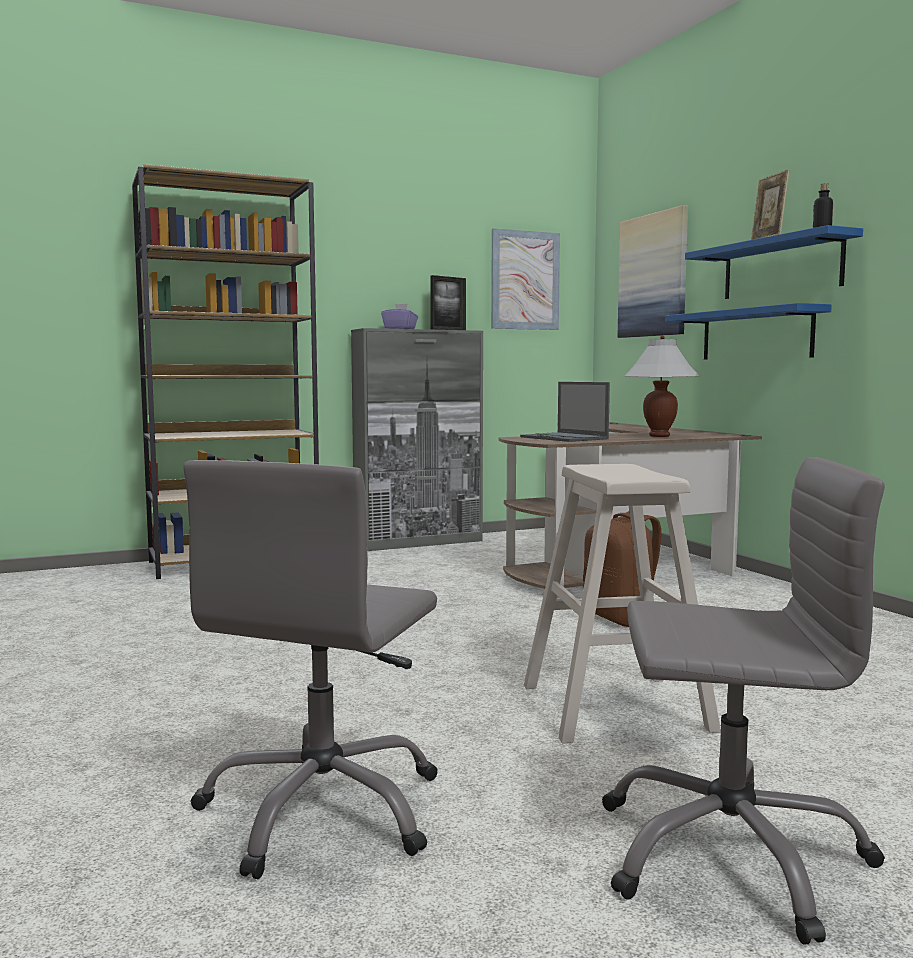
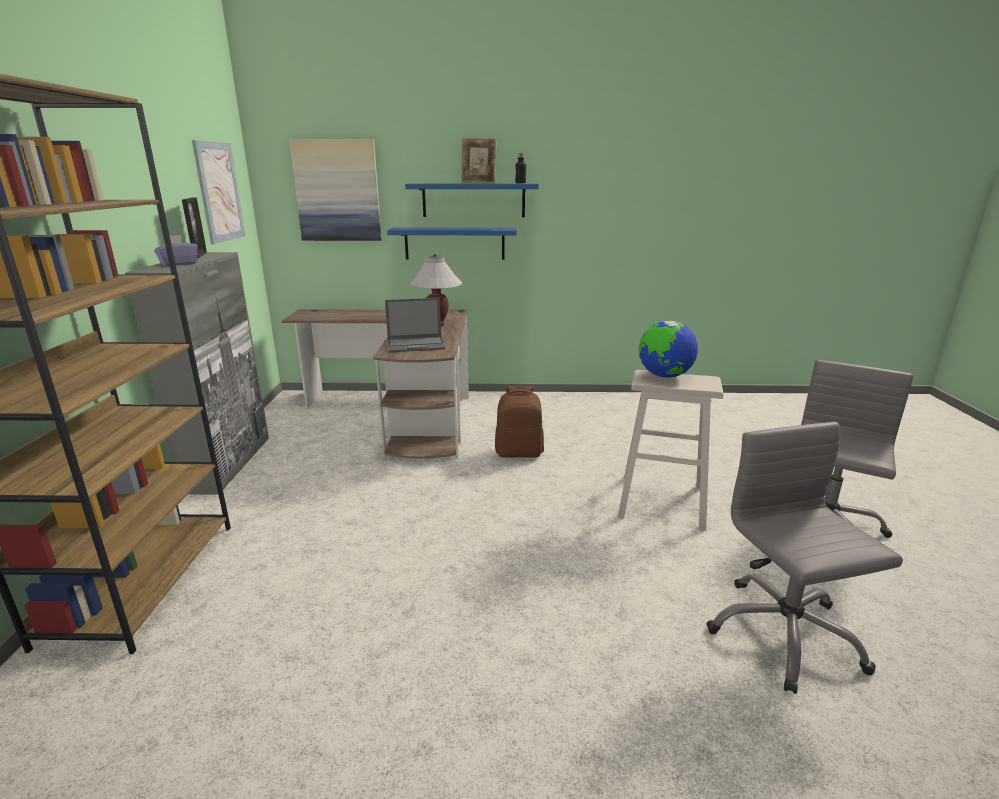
camera: 65 degrees left, 15 degrees up
(323, 810) = (783, 634): grey office chair -> grey office chair turned 150 degrees counterclockwise
(626, 469) = (664, 376): none -> globe

